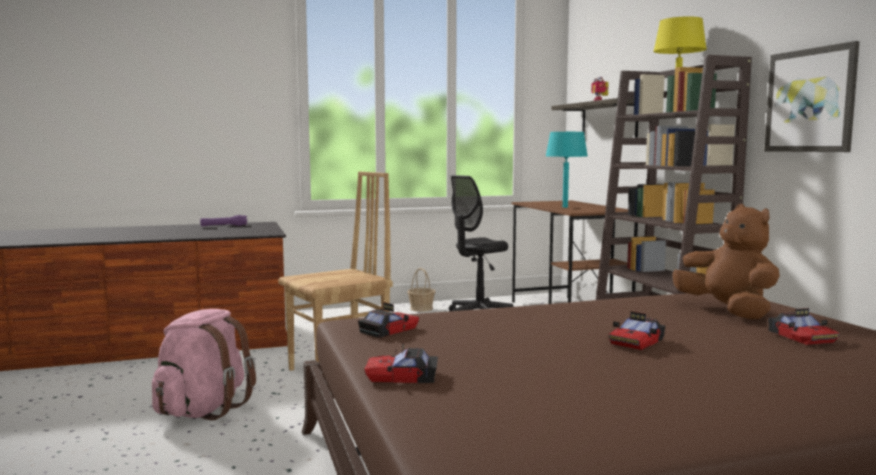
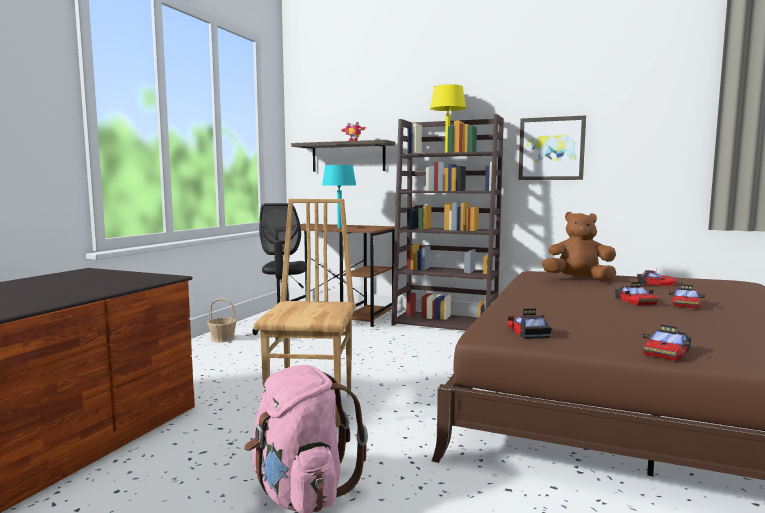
camera: 50 degrees left, 0 degrees up
(223, 226) = (54, 280): purple flashlight -> none
(694, 362) = (685, 304): none -> toy car

